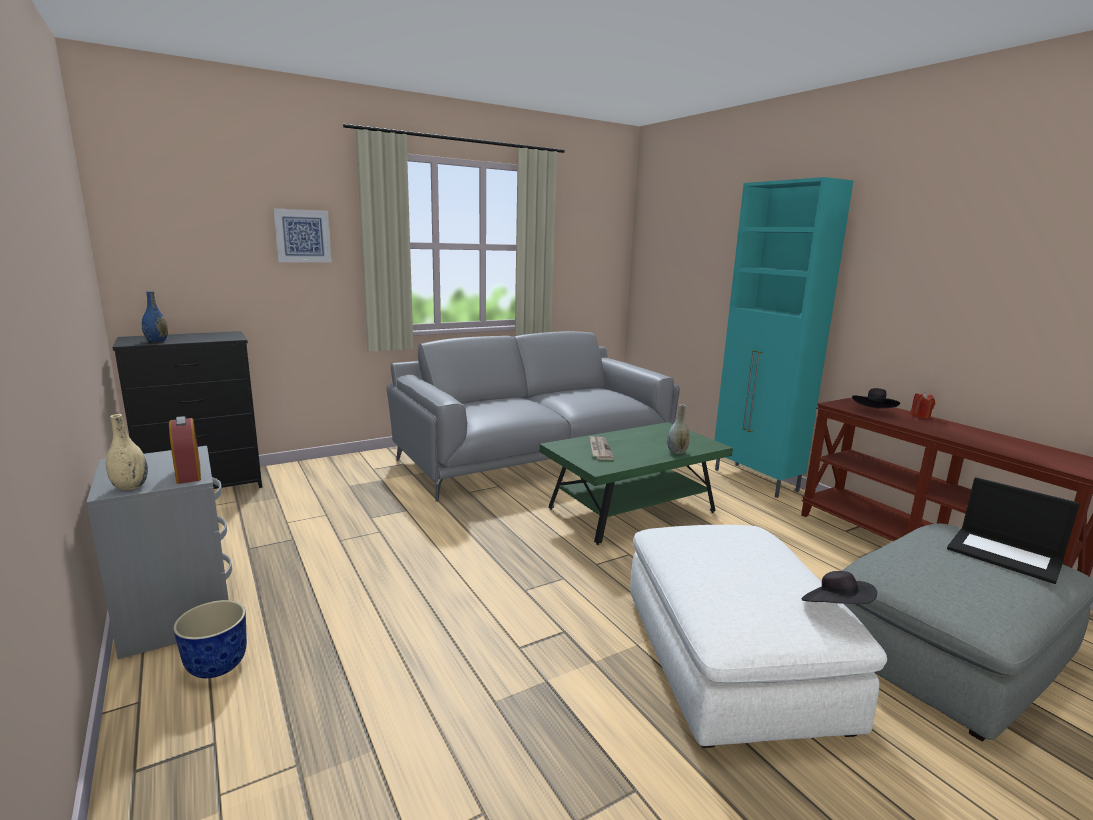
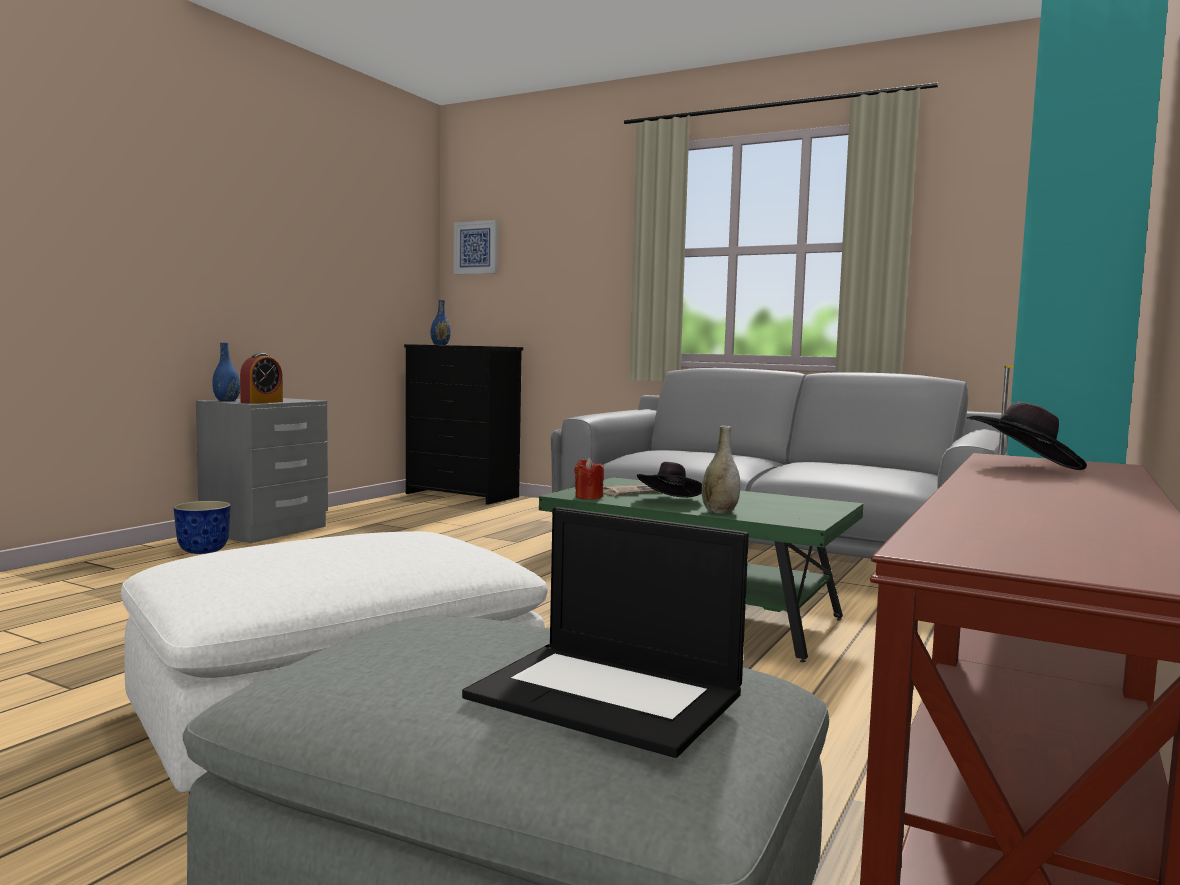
camera: 60 degrees right, 10 degrees down
(130, 487) = (226, 400): beige vase -> blue vase
(302, 236) = (587, 248): picture -> picture (476, 247)
(835, 609) = (241, 586): black hat -> black hat (670, 501)
(920, 416) = (1118, 485): red candle -> red candle (588, 497)
(1006, 555) = (609, 695): laptop -> laptop turned 75 degrees counterclockwise

